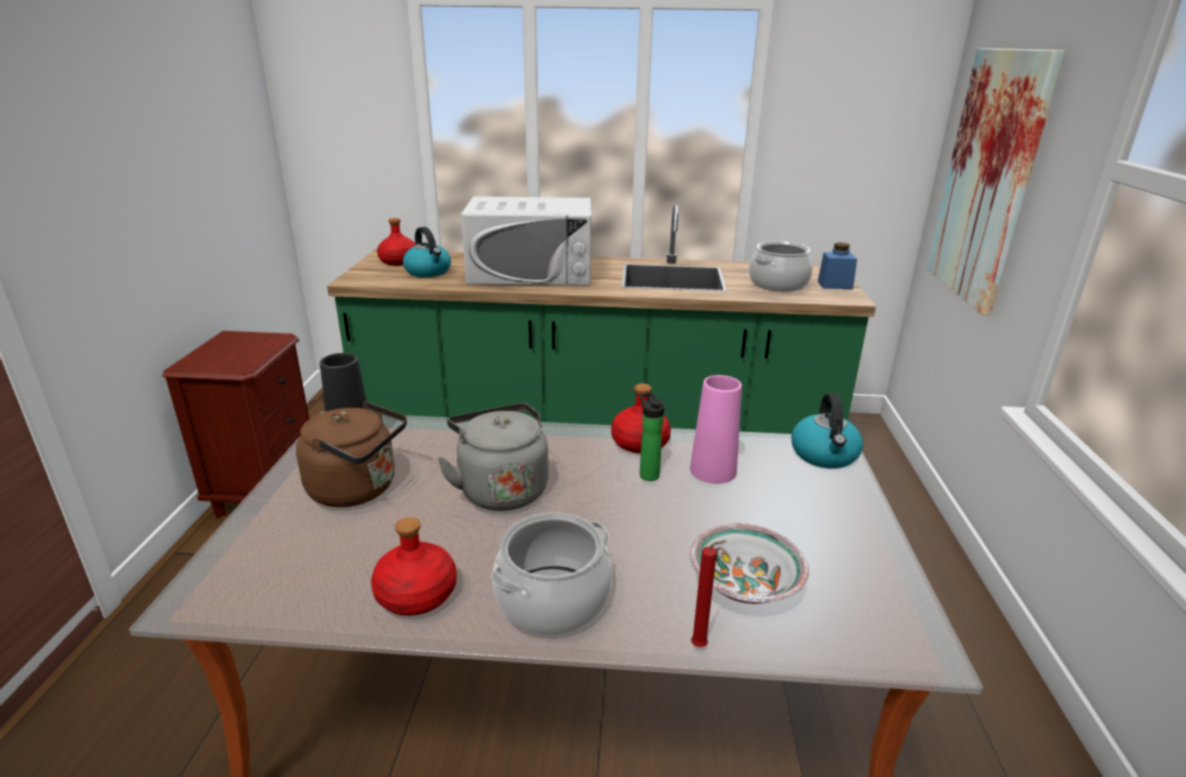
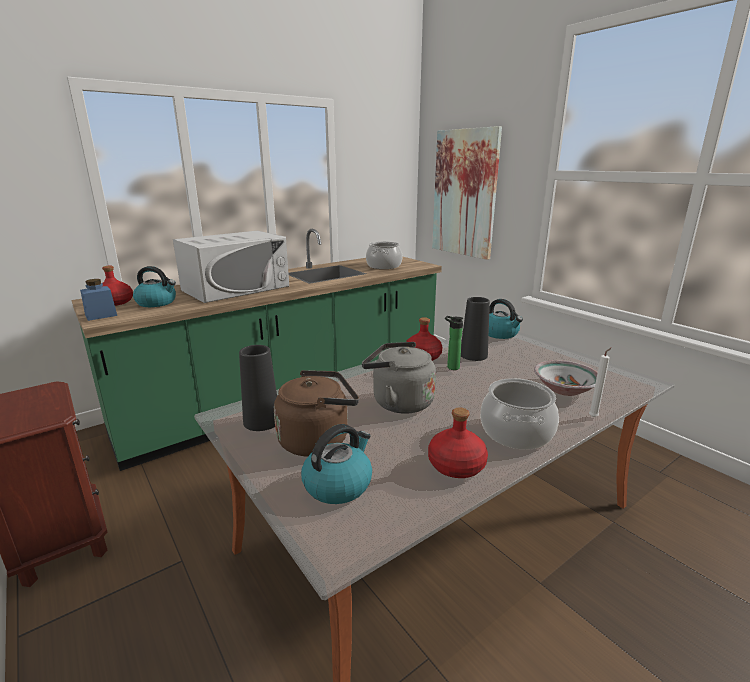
camera: 40 degrees left, 5 degrees down
(295, 544) = (338, 484): none -> kettle
(701, 646) = (594, 417): red candle -> white candle
(713, 470) = (473, 355): pink vase -> black vase
(835, 285) = (408, 261): blue jar -> blue jar (101, 315)

